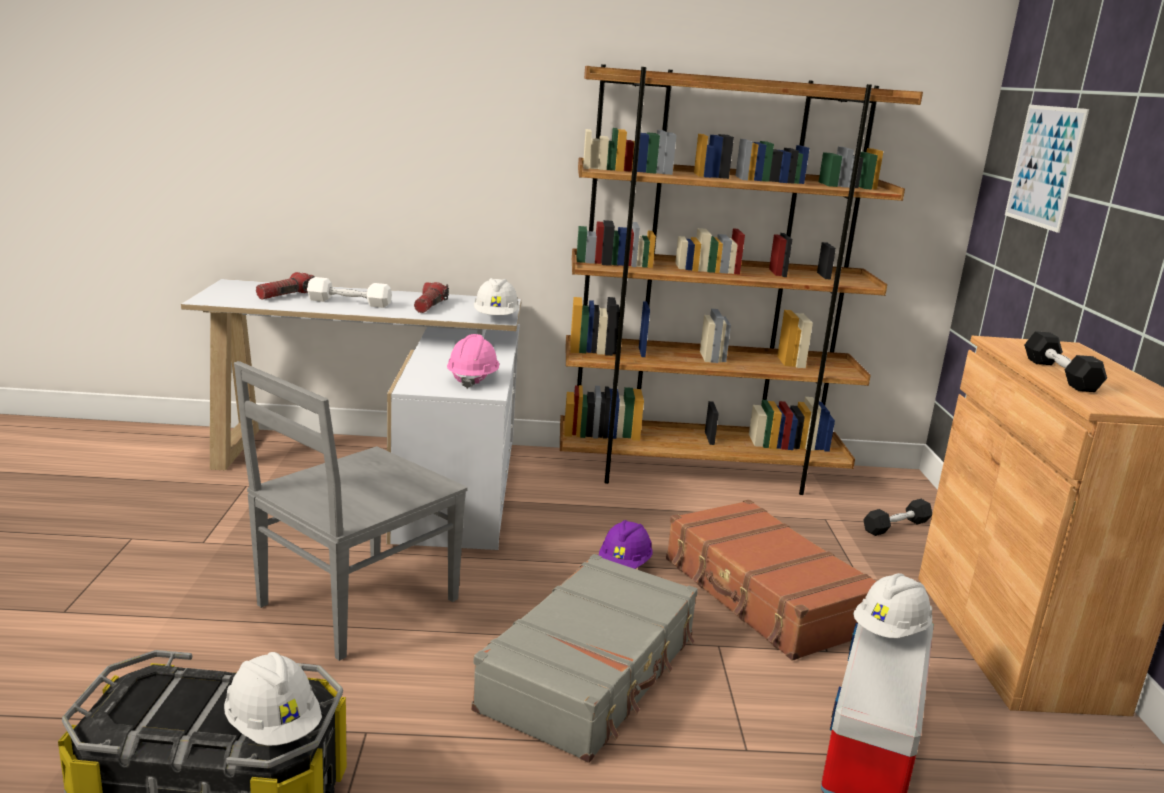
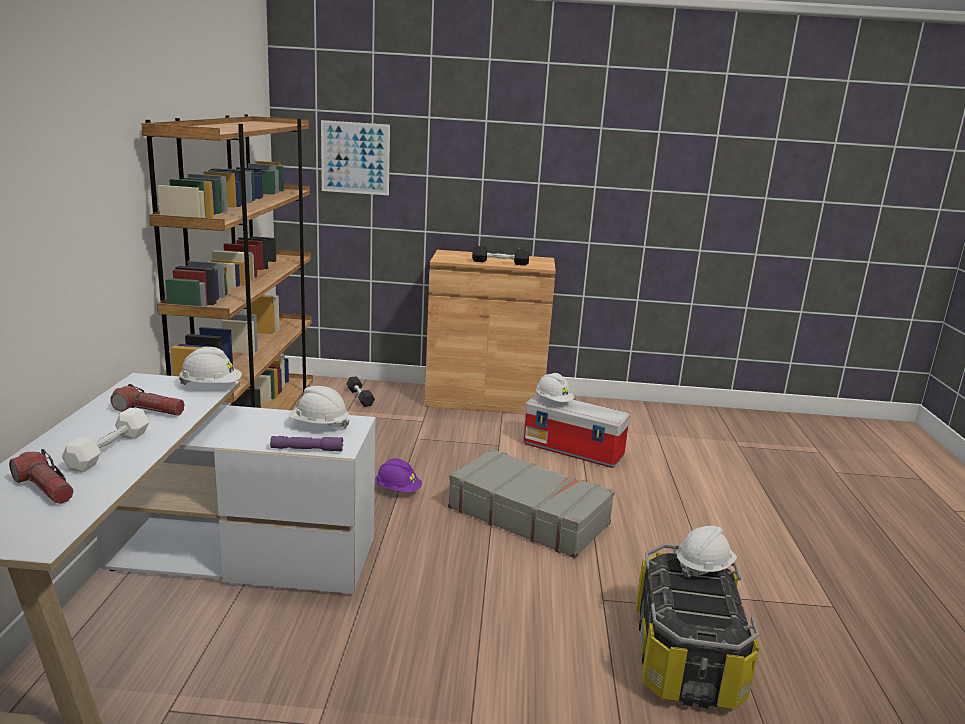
camera: 85 degrees left, 0 degrees up
(354, 604) = (449, 611): grey chair -> none
(411, 376) = (307, 449): none -> purple flashlight
(472, 379) = (319, 425): pink hard hat -> white hard hat
(763, 596) = (441, 451): brown suitcase -> none

